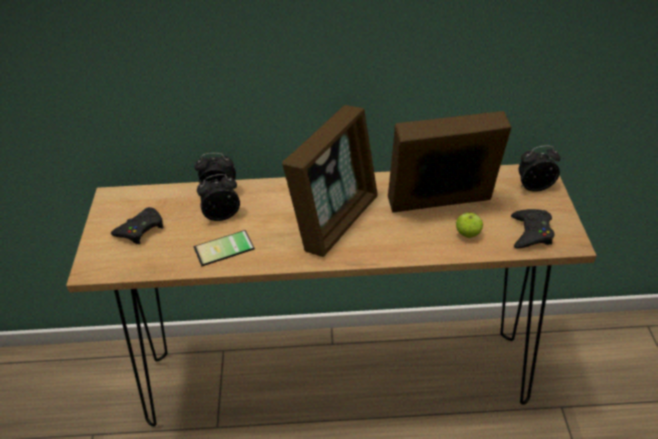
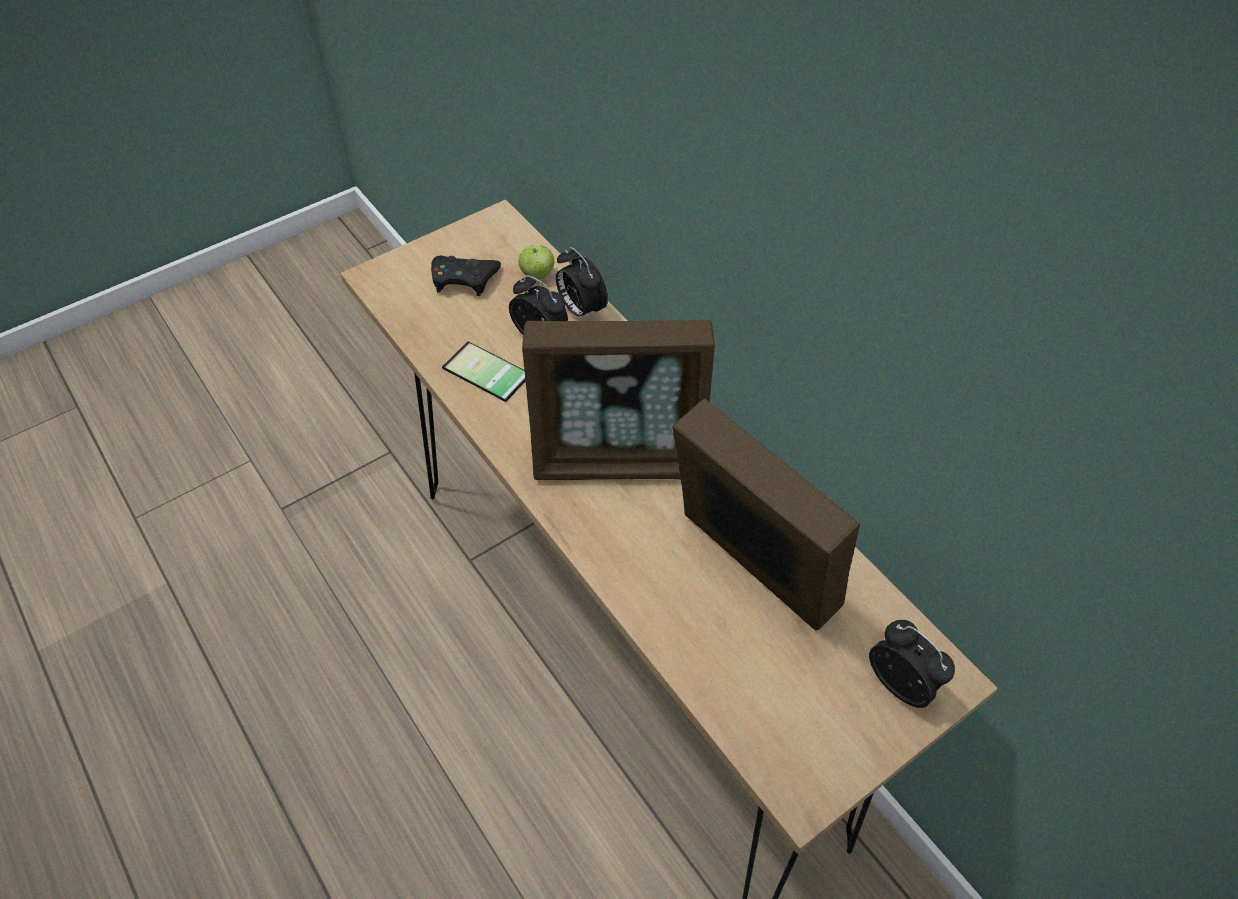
camera: 55 degrees right, 10 degrees up
(467, 234) = (711, 634): apple -> apple (537, 275)
(531, 233) = (780, 723): black game controller -> none

